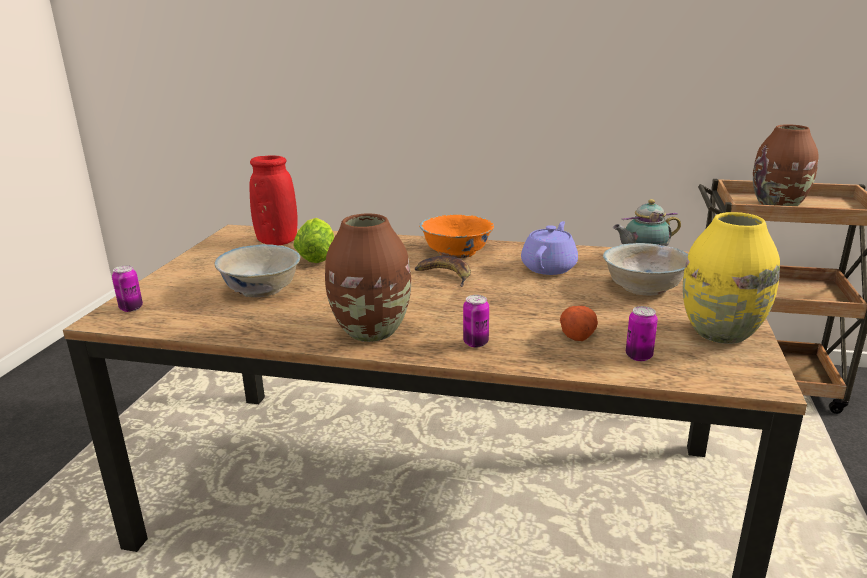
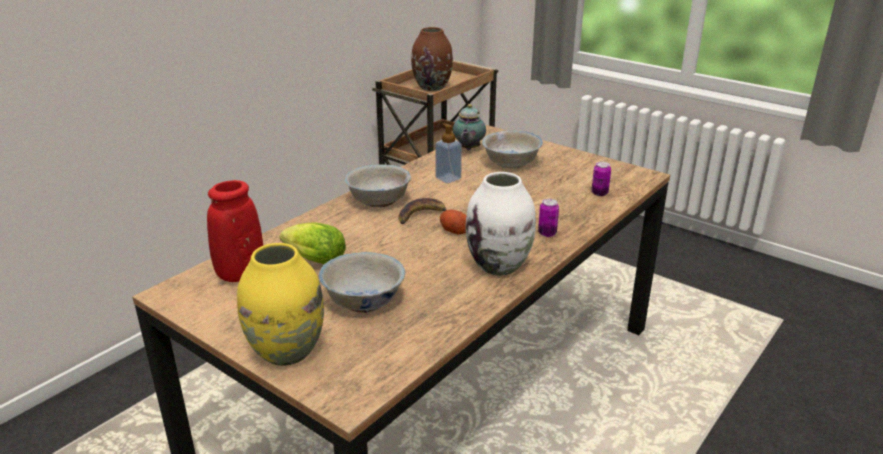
camera: 65 degrees left, 5 degrees up
(131, 308) = (334, 382): can -> none
(372, 331) = (499, 265): brown vase -> white vase
(456, 252) = (379, 200): orange bowl -> white bowl
(549, 267) = (448, 178): purple teapot -> soap dispenser
(577, 334) = (559, 200): potato -> potato (454, 230)
(720, 333) = (587, 165): yellow vase -> yellow vase (286, 352)

